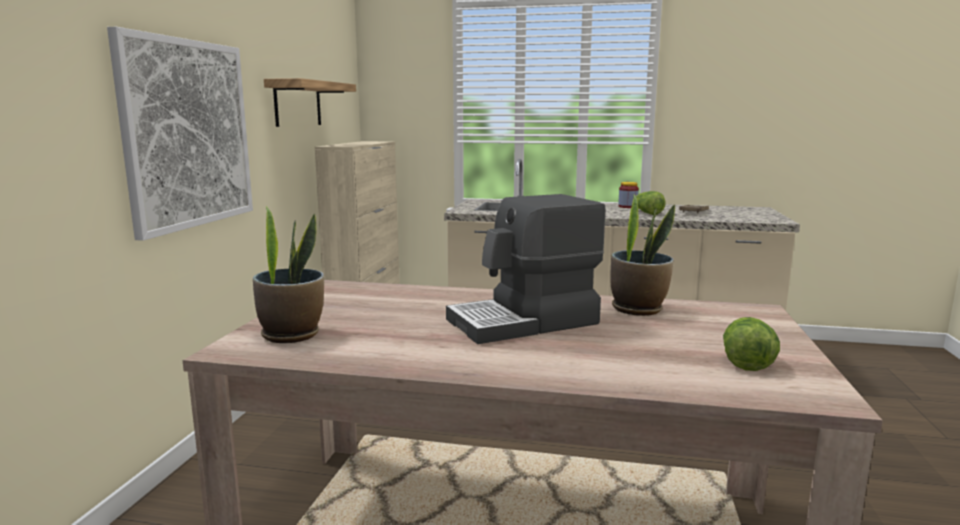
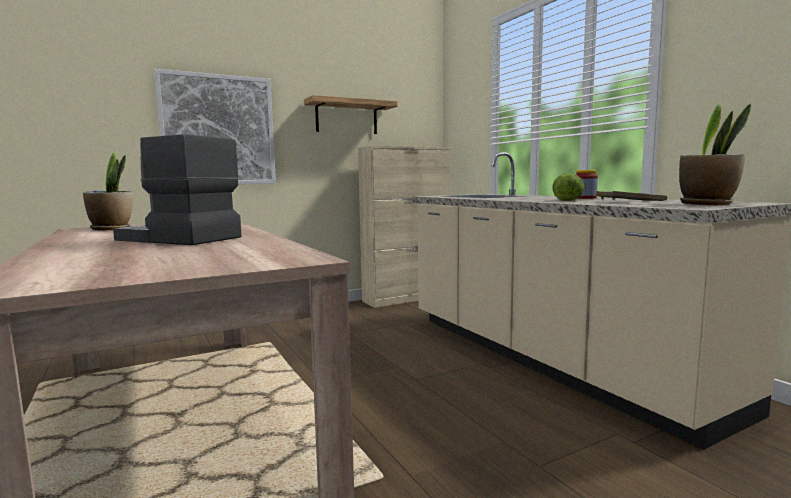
camera: 50 degrees right, 5 degrees down
(638, 309) = (253, 245): potted plant -> potted plant (707, 204)
(746, 361) = (112, 269): lettuce -> none

